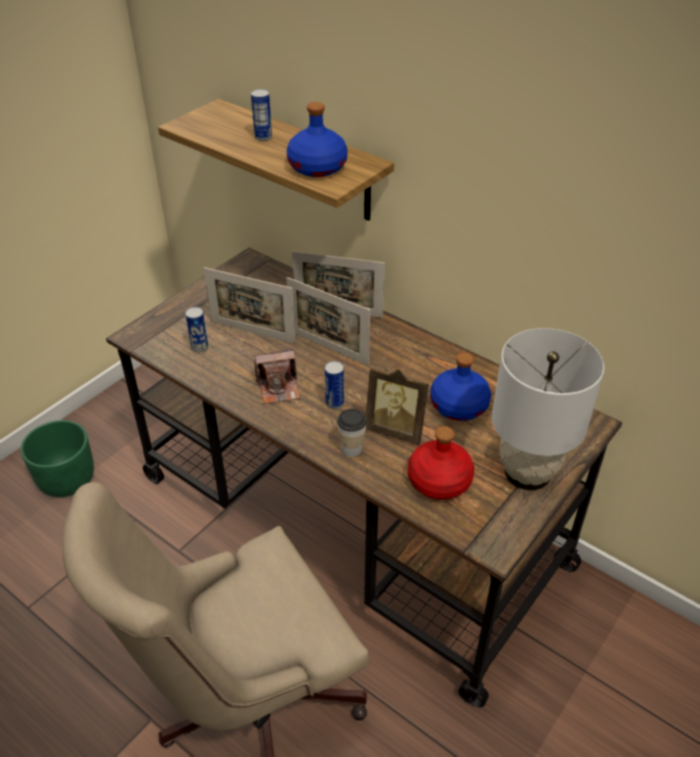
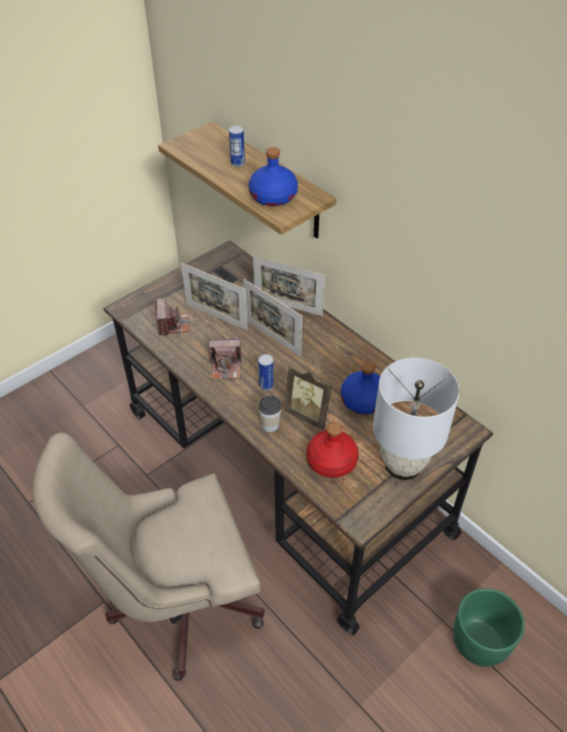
camera: 10 degrees right, 5 degrees up
(67, 480) = (72, 406): green planter -> green planter (480, 641)
(199, 347) = (172, 324): can -> camera

